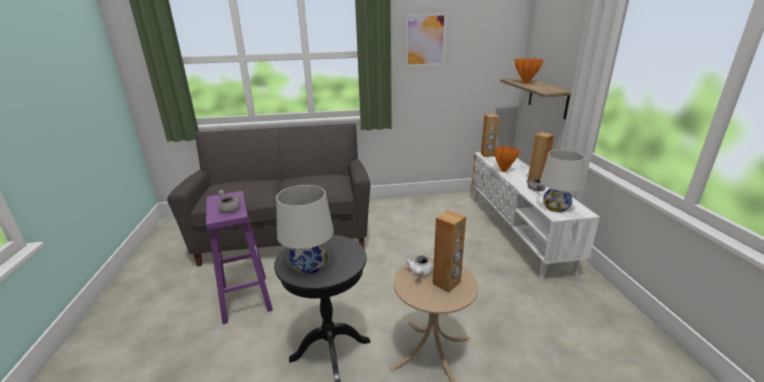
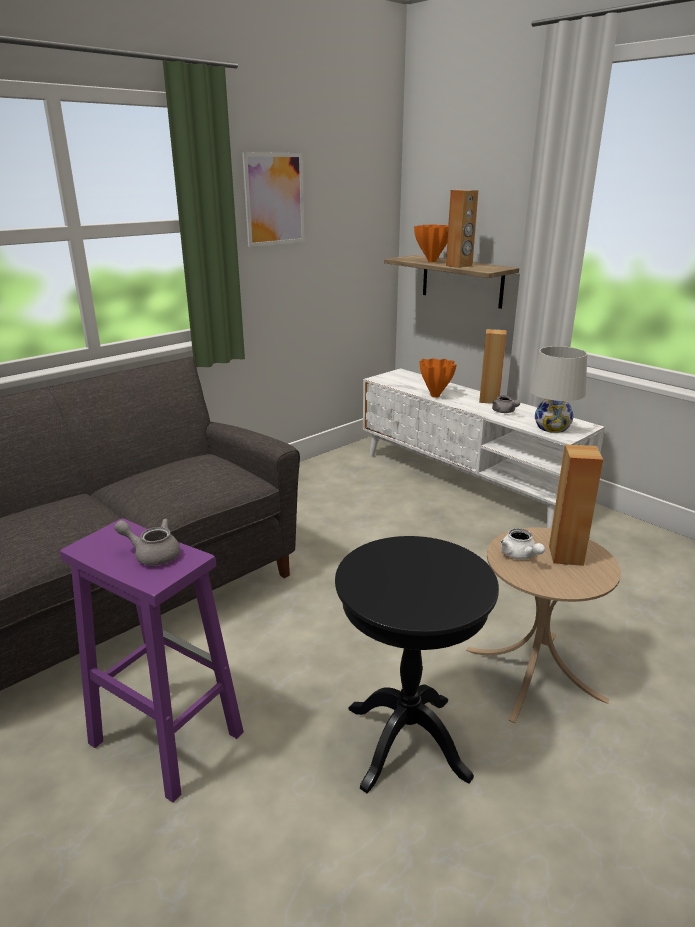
camera: 35 degrees left, 0 degrees up
(310, 265) = (419, 594): white table lamp -> none
(487, 155) = (386, 379): brown speaker -> brown speaker (459, 266)

